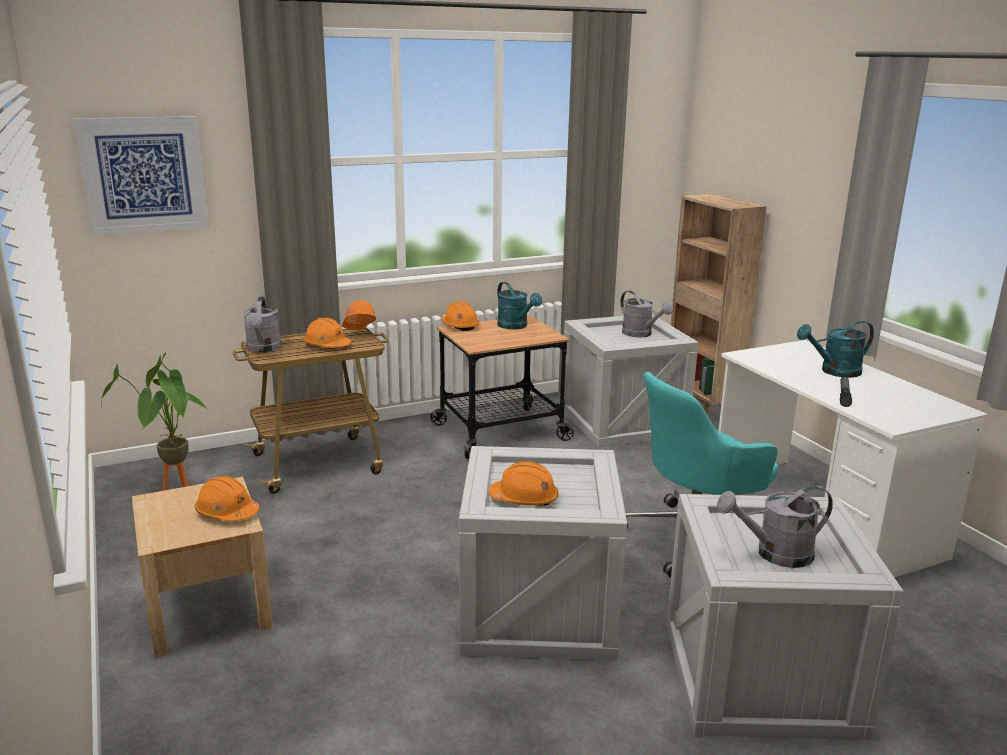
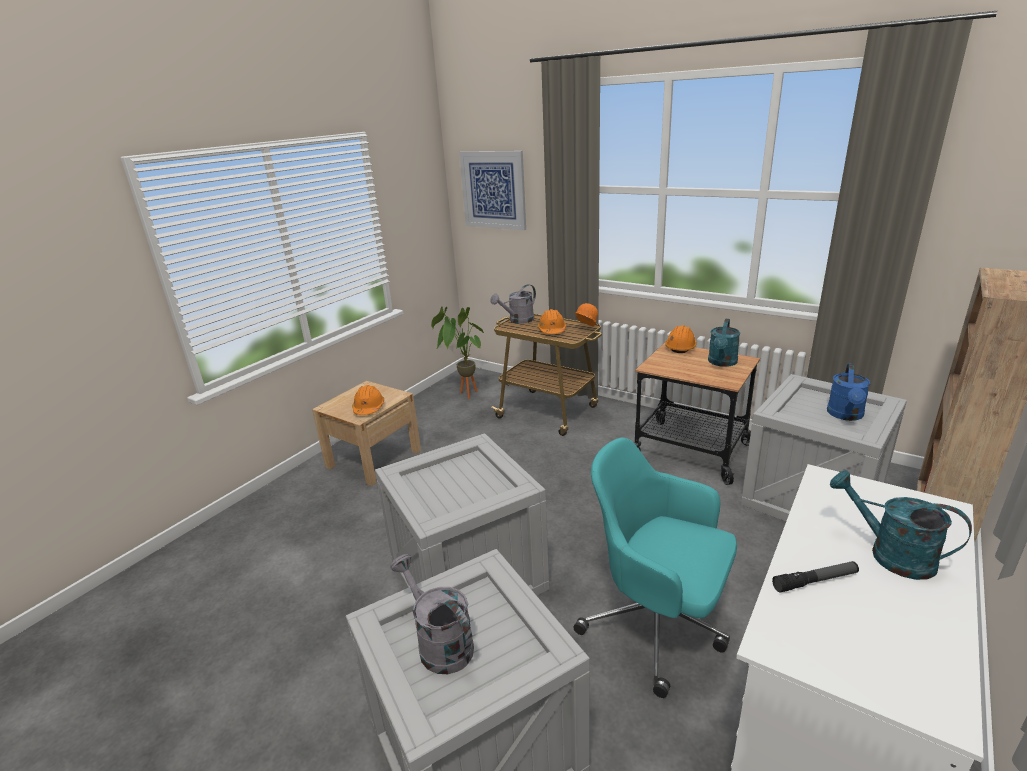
camera: 60 degrees right, 5 degrees up
(524, 499) = (432, 483): orange hard hat -> none
(641, 334) = (845, 415): grey watering can -> blue watering can

